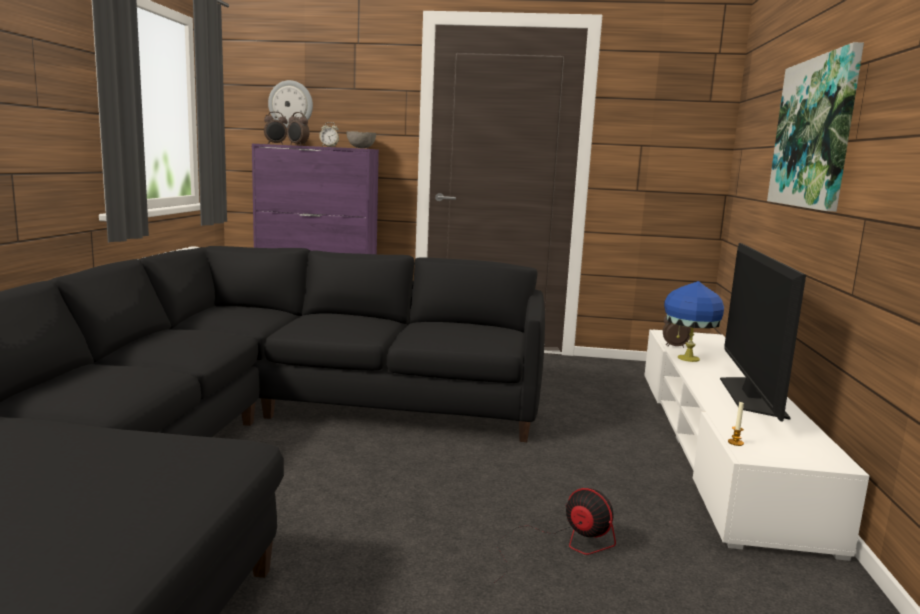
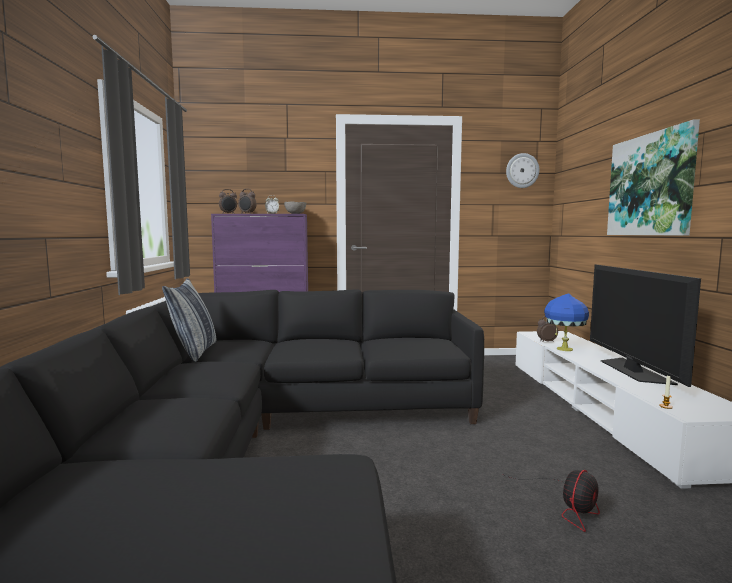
camera: 10 degrees left, 5 degrees down
(190, 317) = (194, 352): none -> pillow
(291, 104) = (236, 184): wall clock -> wall clock (522, 170)
(561, 545) = (568, 505): fan -> fan turned 105 degrees clockwise

